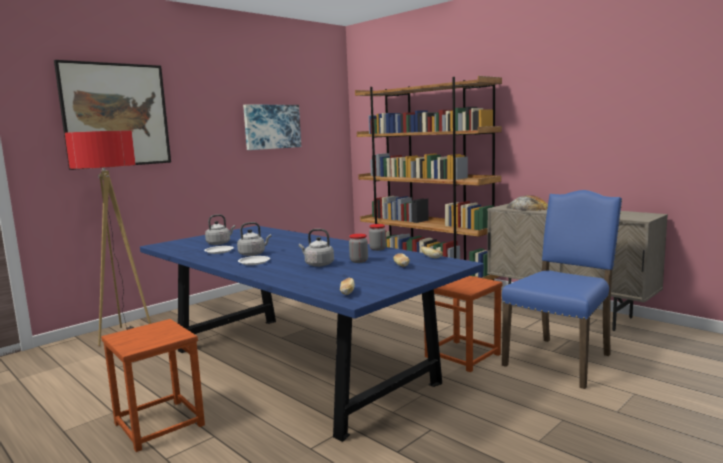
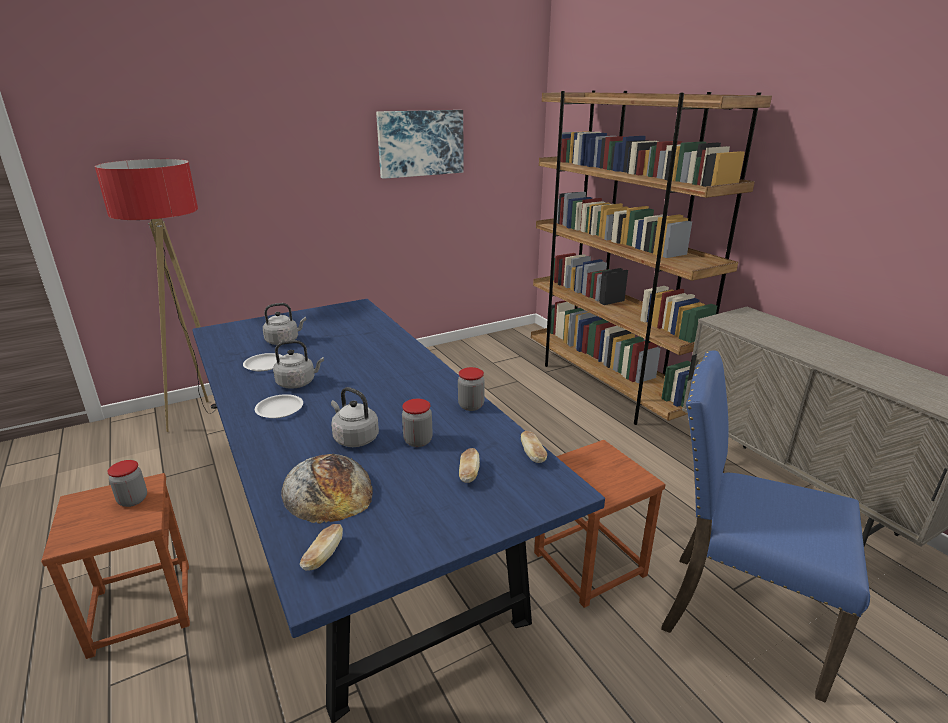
camera: 15 degrees right, 15 degrees up
(116, 115) = (184, 132): picture -> none
(161, 329) = (133, 500): none -> jar
(527, 208) = (764, 329): bread -> bread (327, 489)
(561, 359) = (738, 615): blue chair -> blue chair turned 120 degrees counterclockwise

